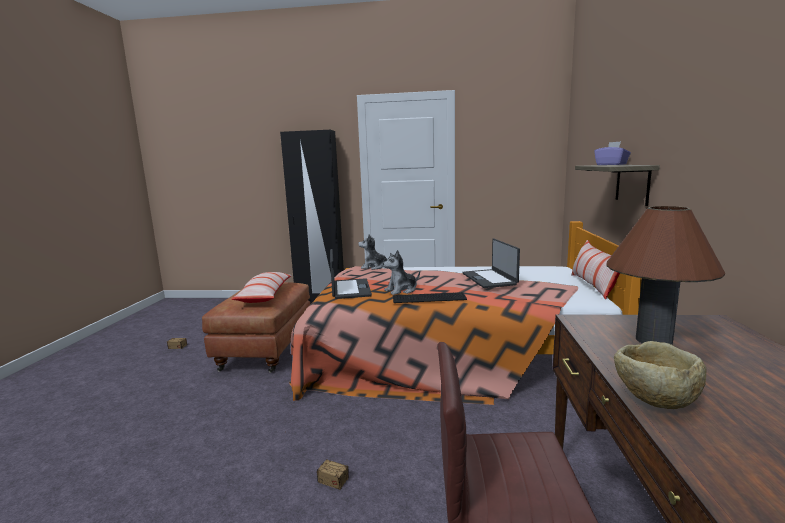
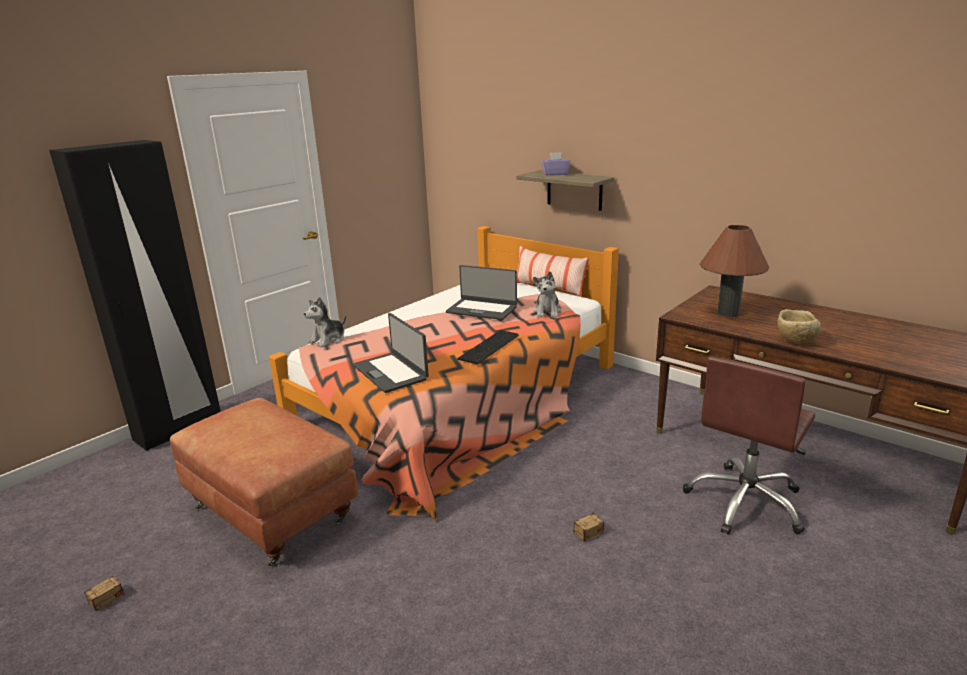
camera: 55 degrees left, 10 degrees up
(265, 295) = (279, 429): pillow -> none
(349, 289) = (391, 372): laptop -> laptop turned 150 degrees counterclockwise
(401, 290) = (442, 351): plush toy -> plush toy (547, 312)

